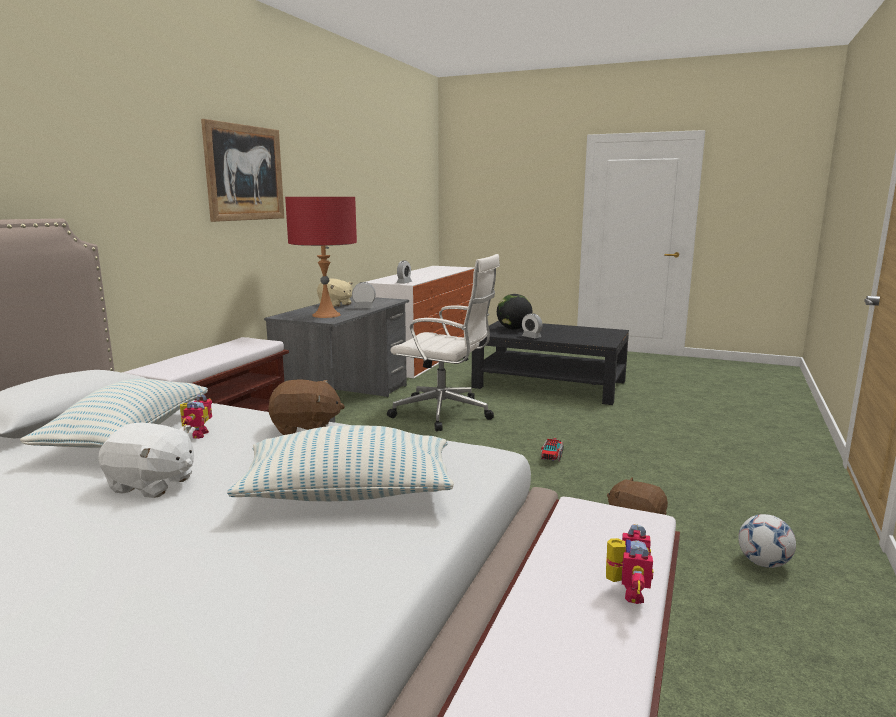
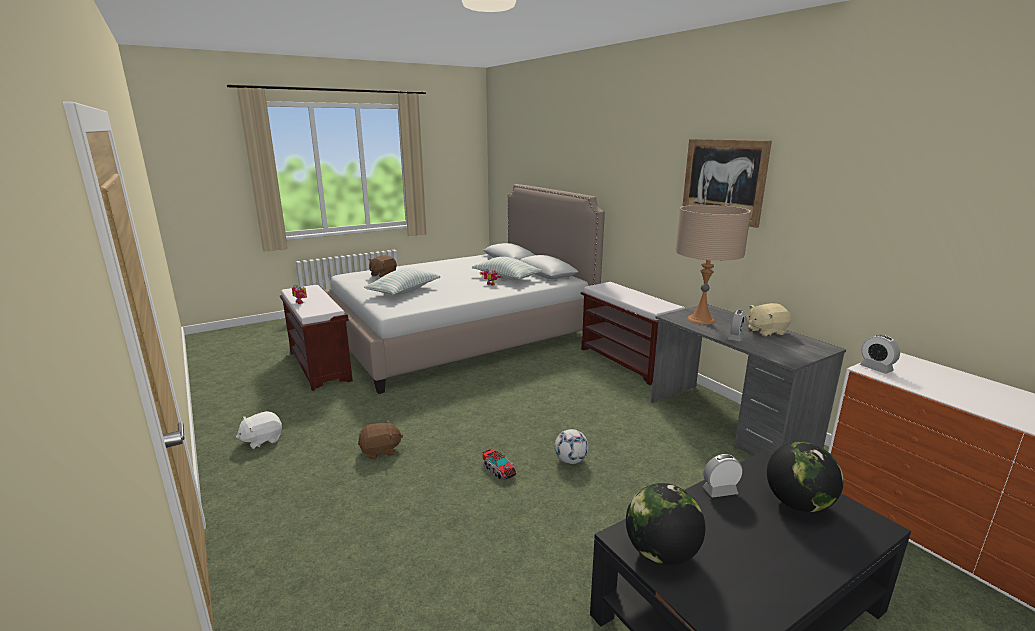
camera: 125 degrees right, 5 degrees up
(152, 484) = (454, 277): white plush toy -> white plush toy (262, 440)
(305, 428) = (469, 295): brown plush toy -> brown plush toy (383, 275)
(326, 315) = (701, 320): red table lamp -> beige table lamp
(445, 413) = (654, 462): white office chair -> none
(601, 339) = (661, 553): none -> globe
(763, 563) = (289, 464): football -> football (570, 460)

